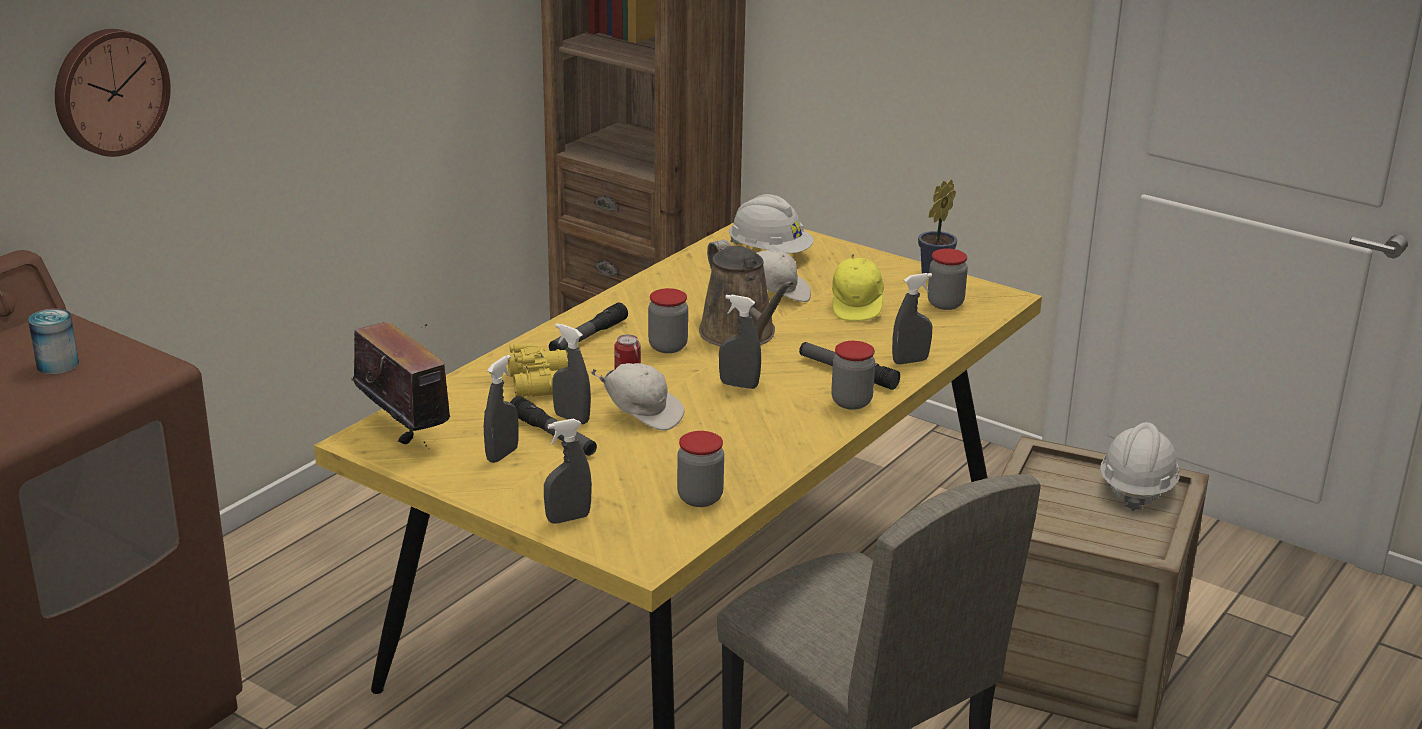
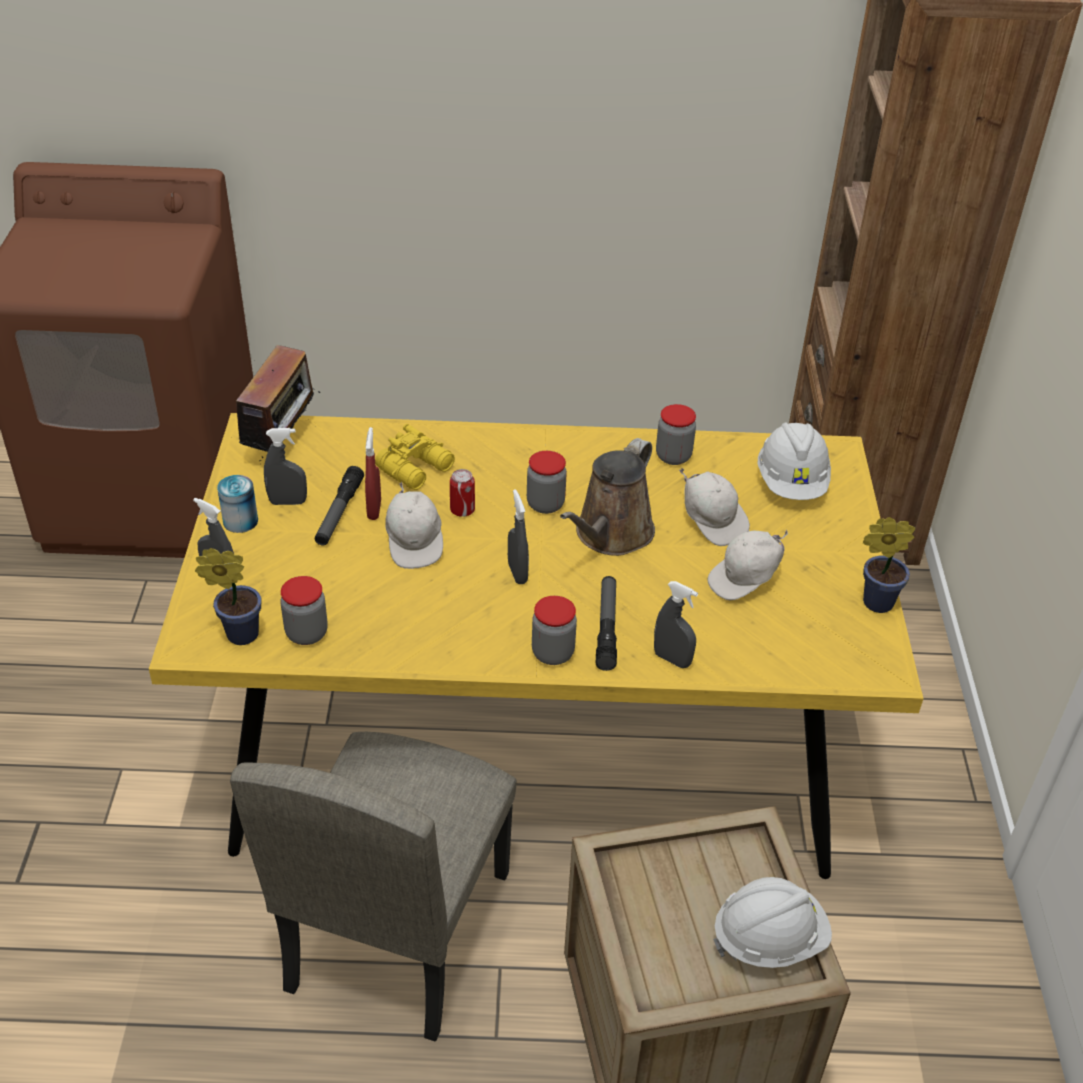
camera: 55 degrees right, 15 degrees up
(57, 365) = (132, 263): can -> can (240, 521)
(108, 91) = (320, 74): wall clock -> none
(571, 418) = (374, 509): grey spray bottle -> red spray bottle
(588, 337) = (516, 456): flashlight -> none
(660, 531) = (238, 634): none -> potted plant
(857, 306) = (746, 580): yellow cap -> white cap
(945, 304) = (820, 635): jar -> jar (673, 456)

